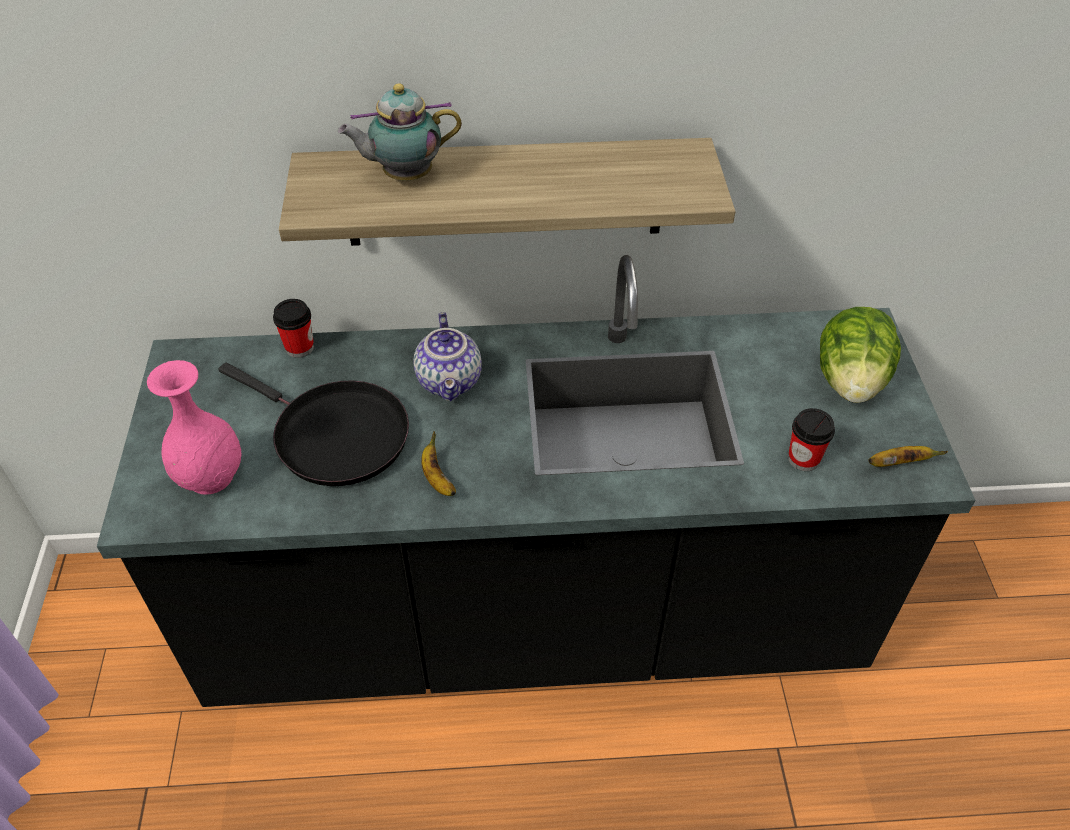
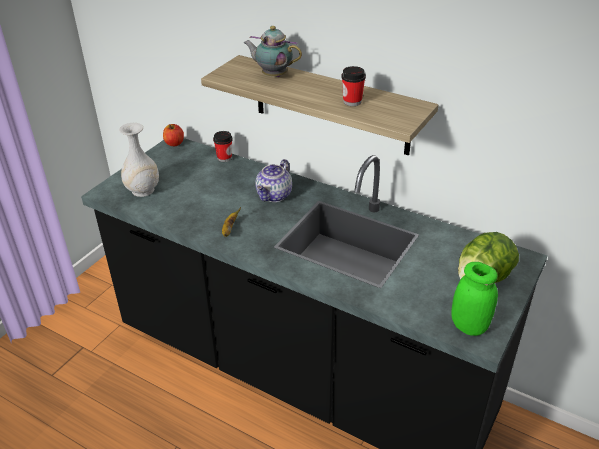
camera: 35 degrees right, 10 degrees down
(178, 357) = (174, 143): none -> apple
(211, 477) = (143, 190): pink vase -> white vase
(334, 435) = (204, 195): black frying pan -> none
(803, 459) = (415, 300): cup -> cup (352, 102)
(898, 463) = (469, 326): banana -> green jar

